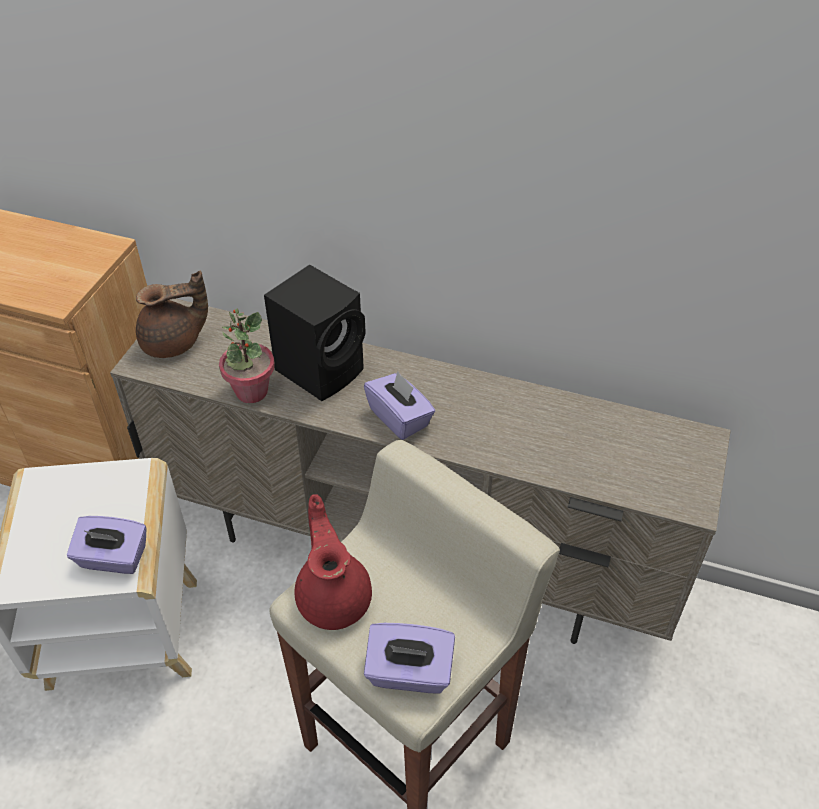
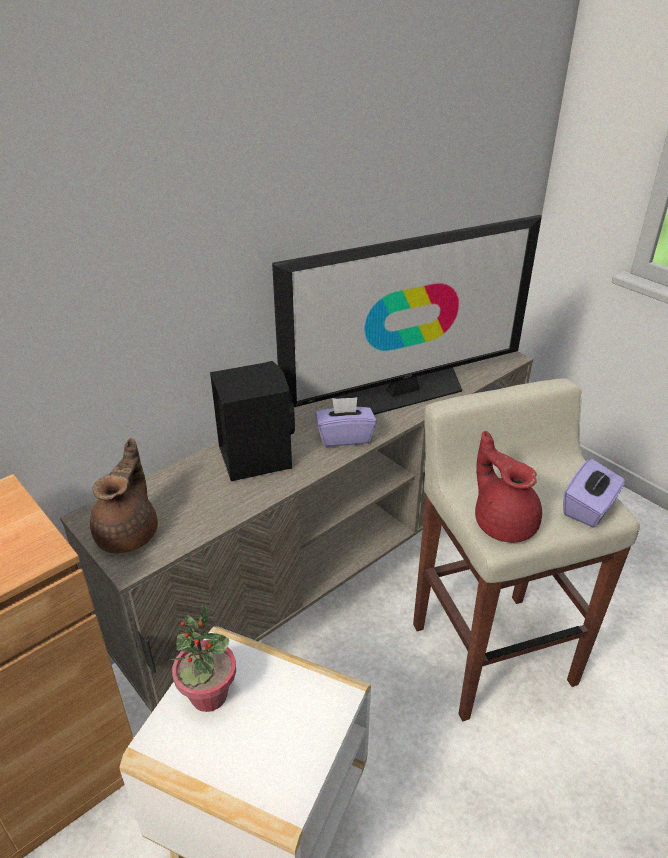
camera: 60 degrees left, 10 degrees down
(113, 558) = (314, 698): purple tissue box -> none
(251, 391) = (242, 503): potted plant -> potted plant (208, 695)
(334, 597) = (503, 522): red teapot -> red teapot turned 45 degrees clockwise
(522, 431) = (403, 392): none -> television

